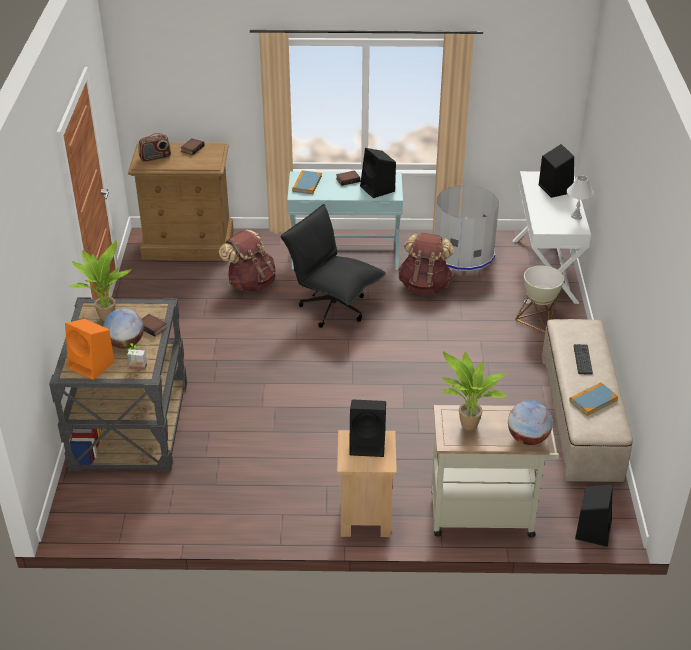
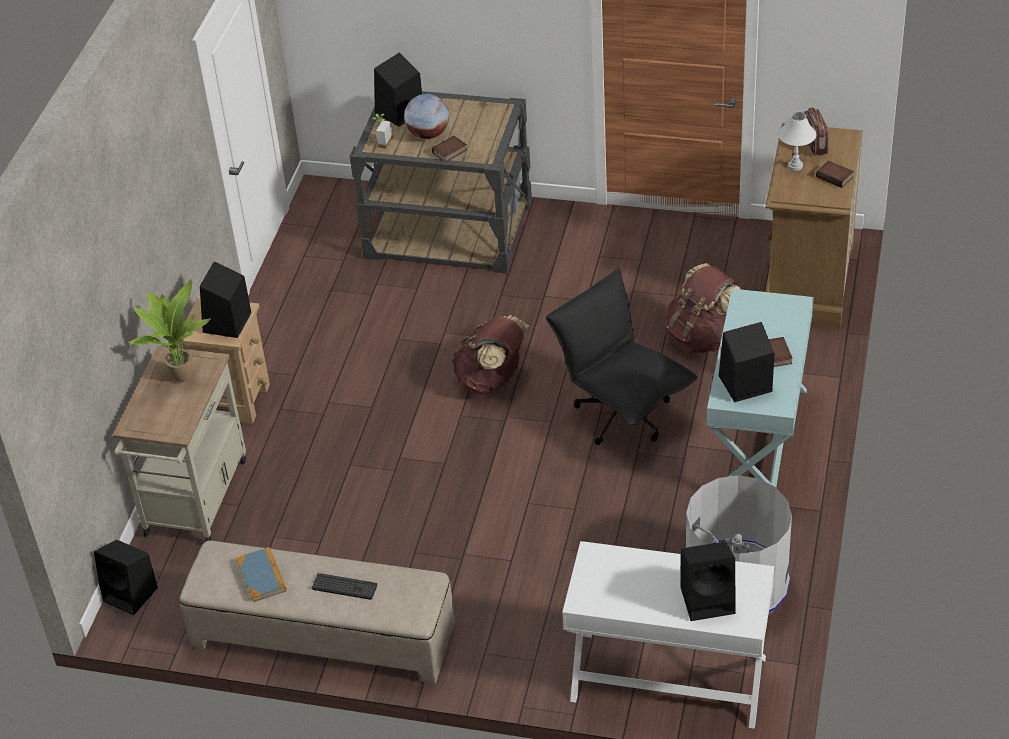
camera: 105 degrees right, 5 degrees up
(92, 365) = (398, 112): orange speaker -> black speaker
(105, 316) = (482, 120): potted plant -> none
(307, 184) = (772, 311): book -> none
(334, 308) = (624, 415): black office chair -> black office chair turned 90 degrees counterclockwise
(425, 286) = (657, 520): brown backpack -> brown backpack (491, 380)
(527, 438) = (140, 421): globe -> none
(537, 322) = (537, 636): planter -> none
(576, 216) = (617, 606): white table lamp -> white table lamp (795, 166)

